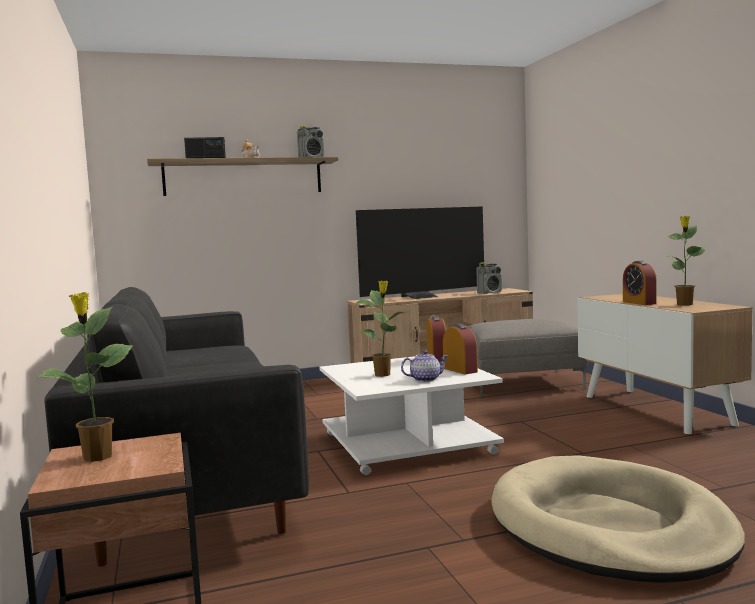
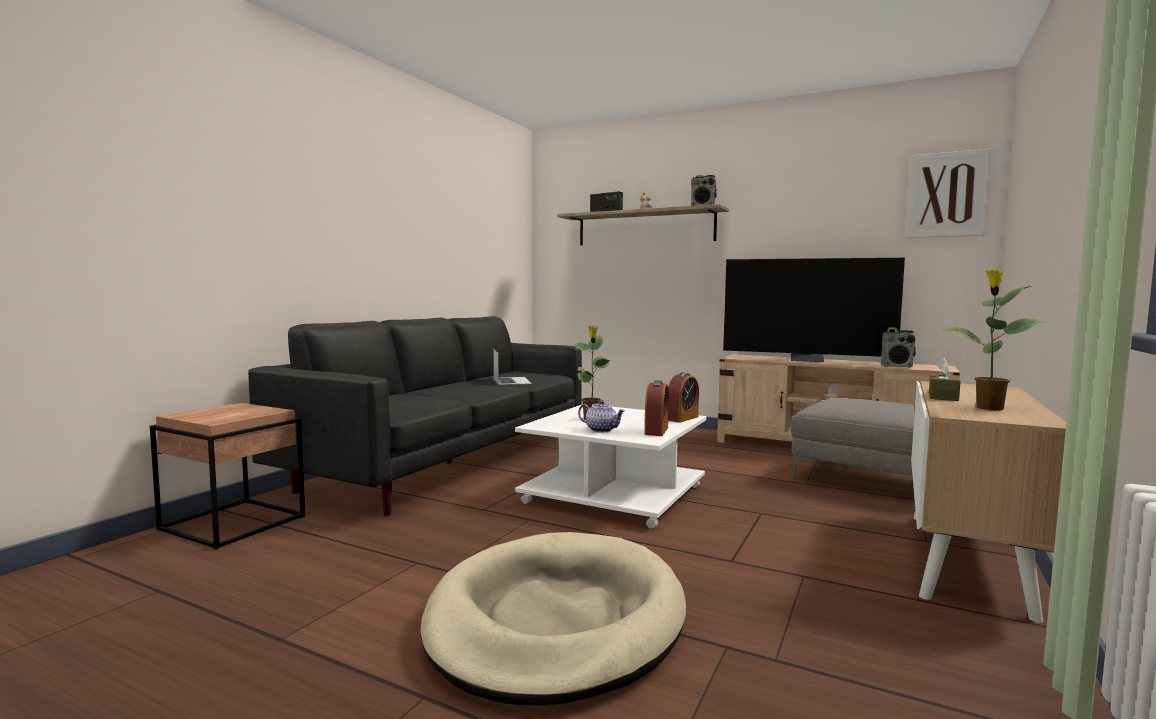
camera: 45 degrees right, 0 degrees up
(97, 457) = (227, 410): potted plant -> none
(217, 358) = (511, 380): none -> laptop
(493, 157) = (946, 194): none -> picture
(639, 303) = (943, 396): alarm clock -> brown tissue box

